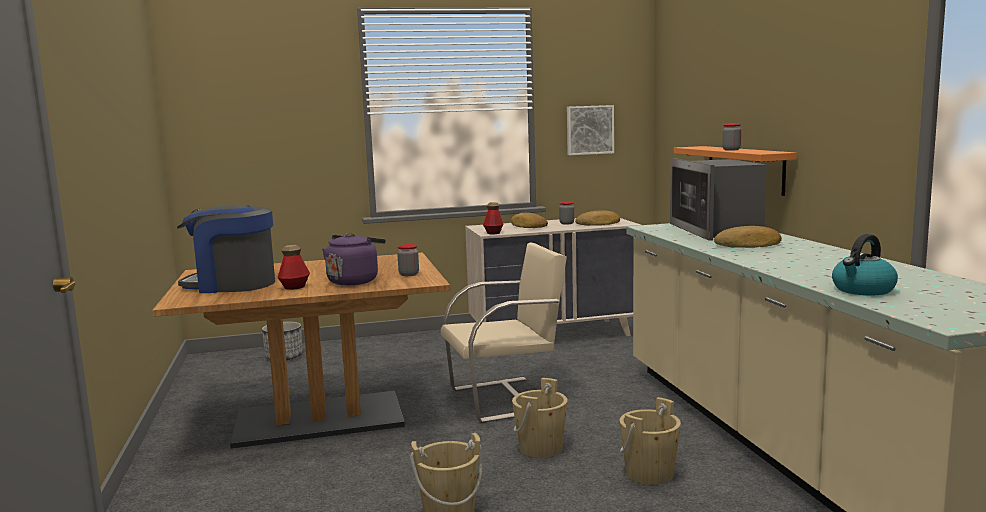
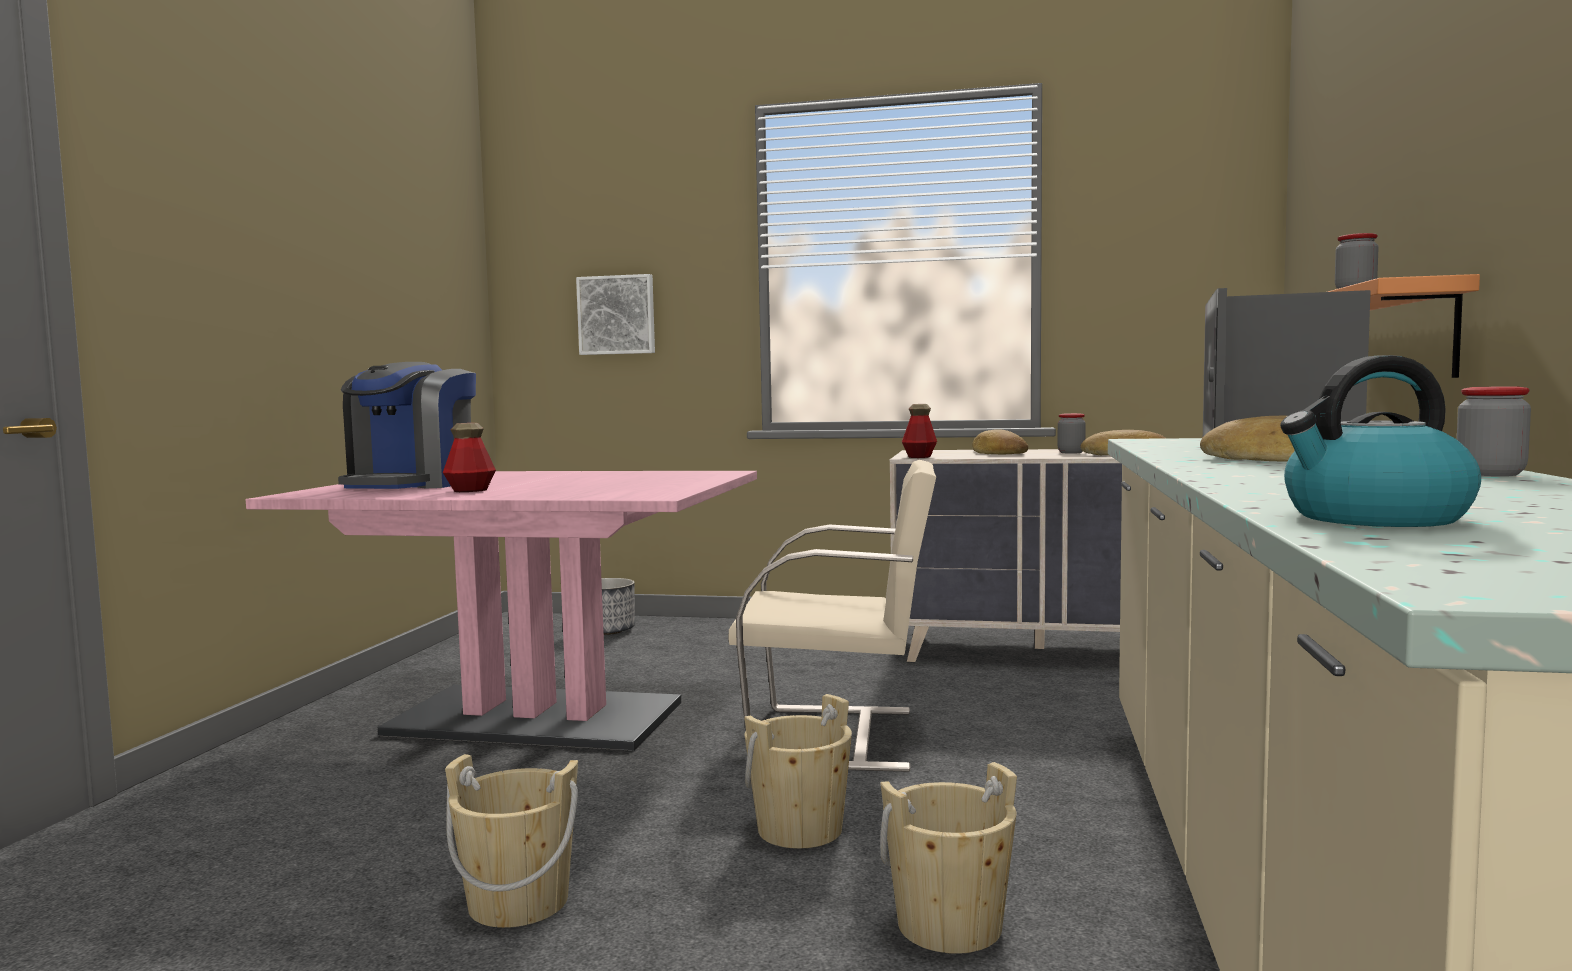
camera: 25 degrees right, 5 degrees down
(232, 284) = (412, 484): coffee machine -> coffee machine turned 105 degrees counterclockwise
(319, 420) = (535, 719): brown dining table -> pink dining table
(355, 281) = (563, 489): purple kettle -> none
(409, 274) = (656, 488): jar -> jar (1490, 474)
(589, 130) = (1148, 294): picture -> picture (617, 315)

